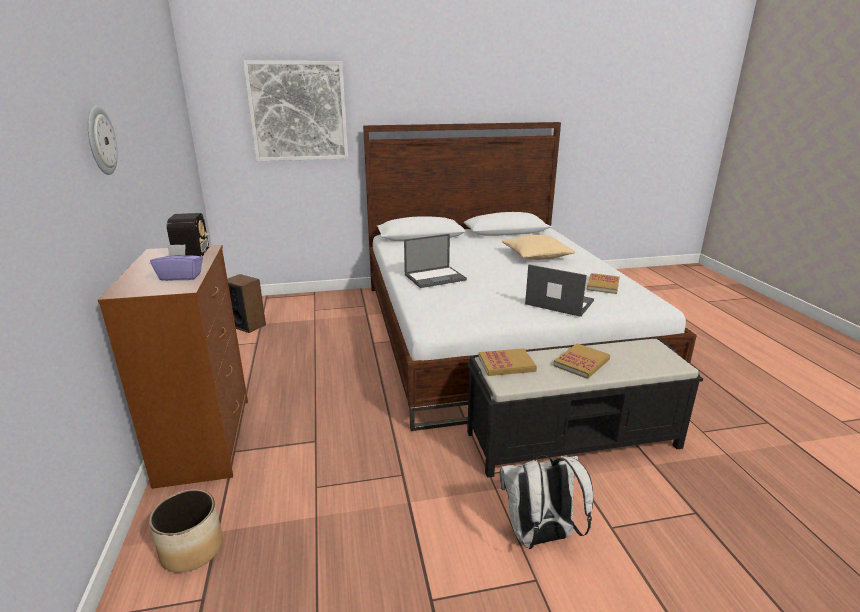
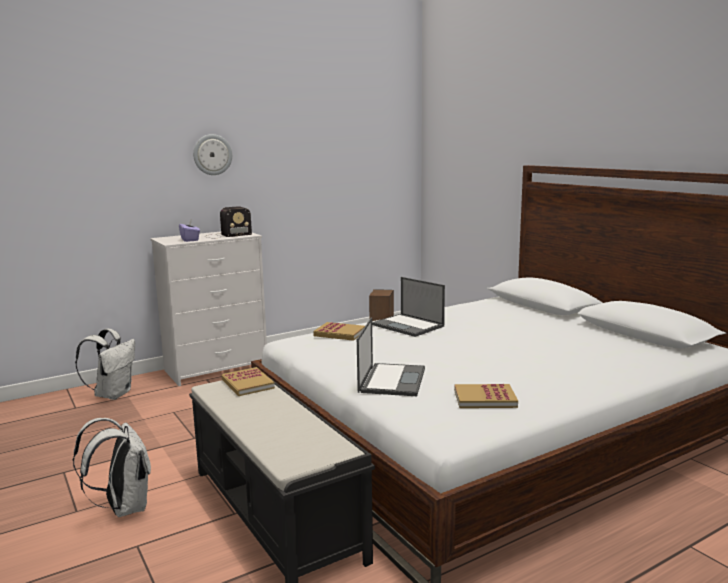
camera: 70 degrees right, 10 degrees down
(191, 549) = (113, 394): planter -> white backpack
(205, 439) = (217, 368): brown dresser -> white dresser
(298, 111) = (484, 148): picture -> none
(536, 256) = (557, 357): beige pillow -> none
(581, 363) = (267, 414): book -> book (339, 333)

